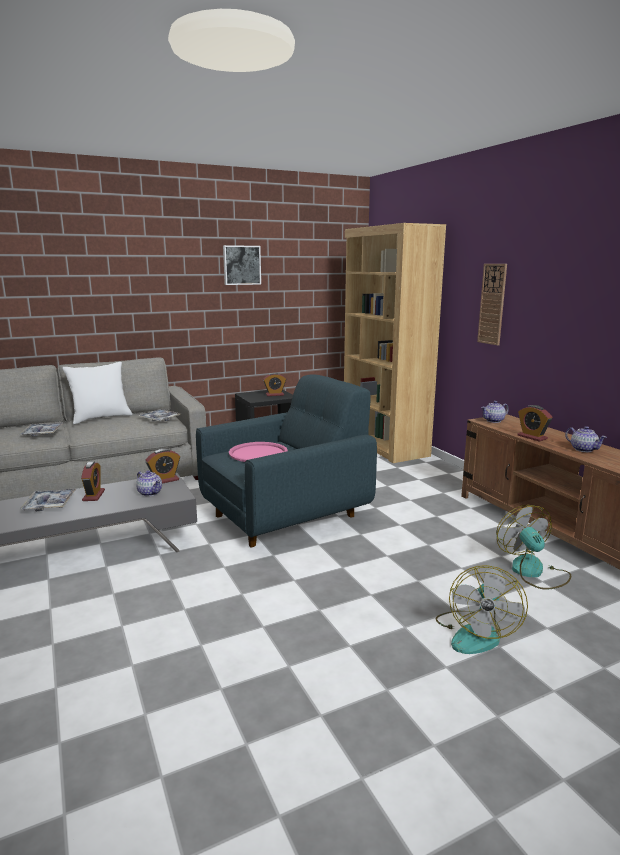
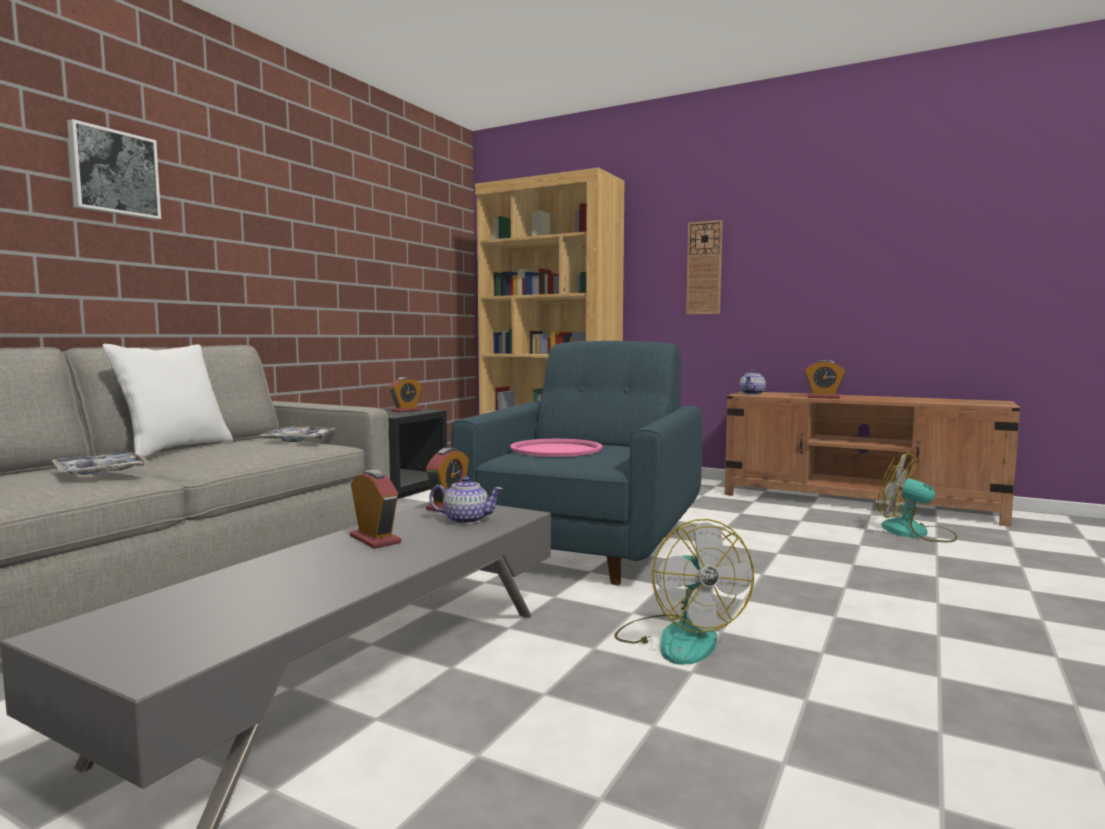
camera: 35 degrees left, 10 degrees down
(49, 504) = (317, 564): tray -> none
(241, 265) = (343, 215): picture -> picture (113, 173)
(475, 633) = (994, 587): fan -> fan (678, 638)
(583, 449) = (886, 398): teapot -> none

